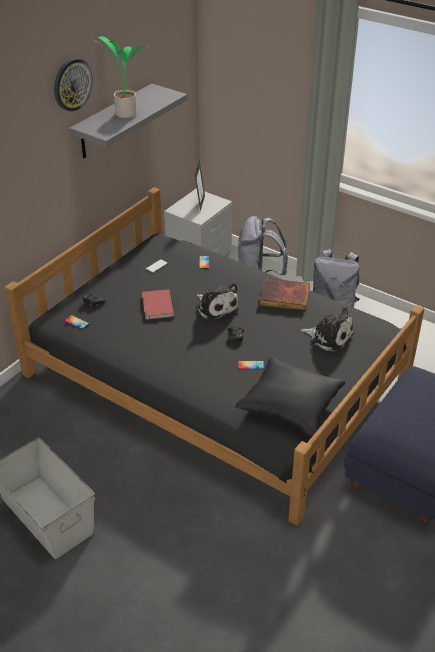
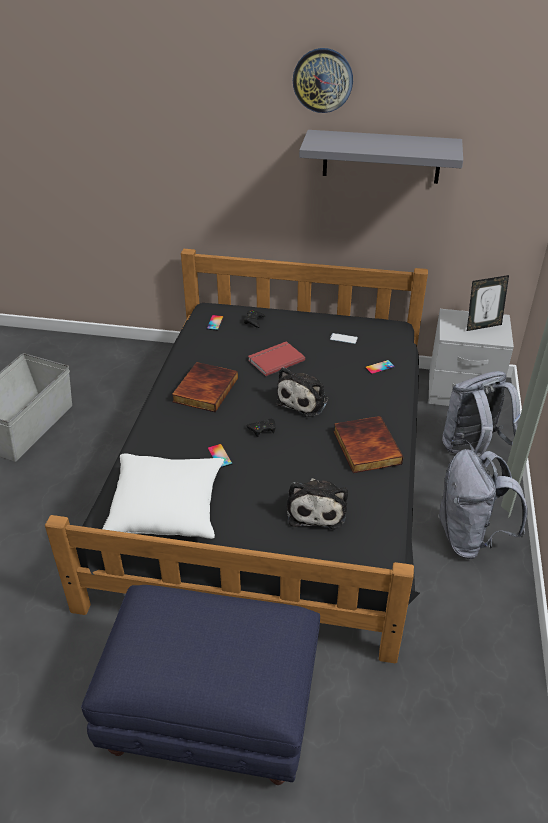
camera: 65 degrees right, 0 degrees up
(124, 114) = (368, 143): potted plant -> none
(166, 352) = (204, 389): none -> book
(290, 405) = (166, 508): black pillow -> white pillow

